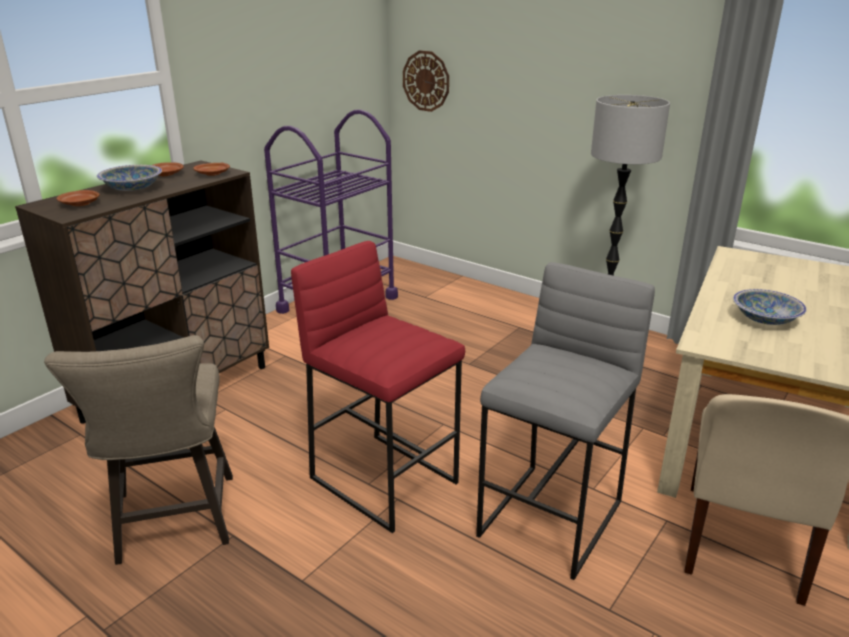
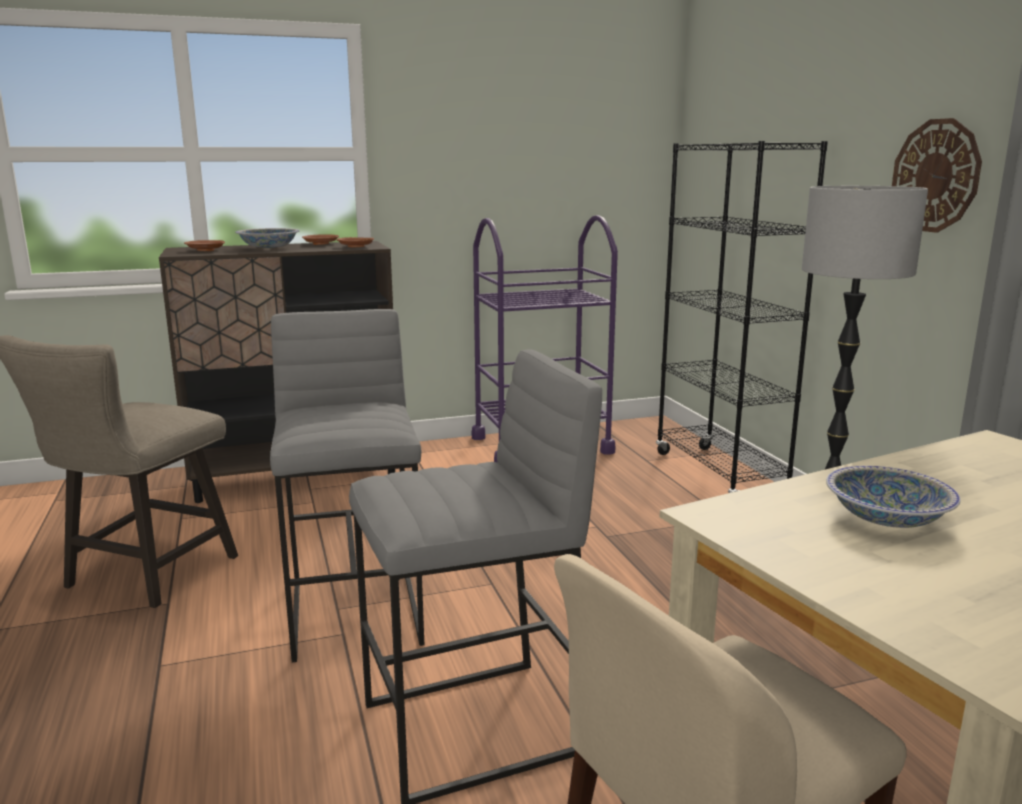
camera: 35 degrees right, 10 degrees down
(385, 479) = (357, 611): red stool -> grey stool
(426, 81) = (707, 193): wall clock -> wall clock (935, 176)
(481, 295) = (719, 475): none -> black bookcase

